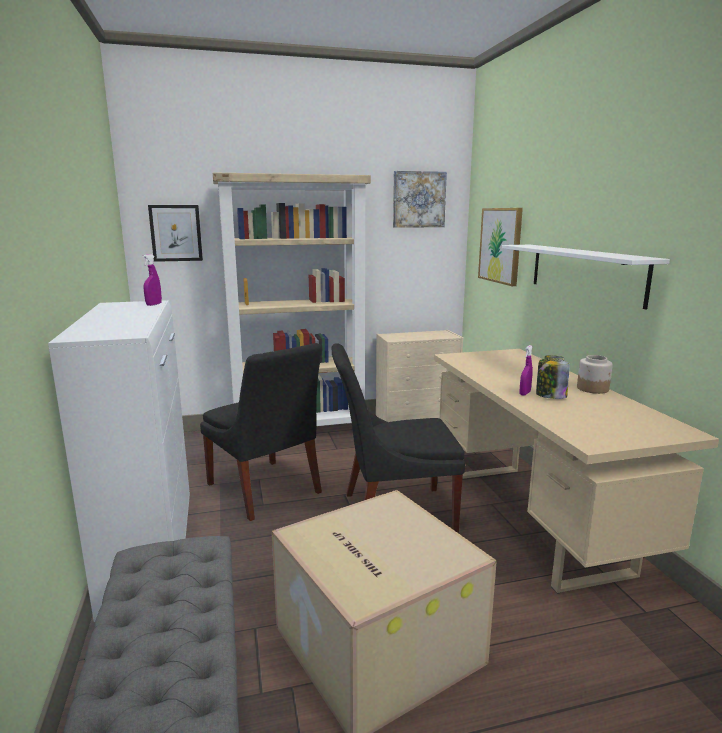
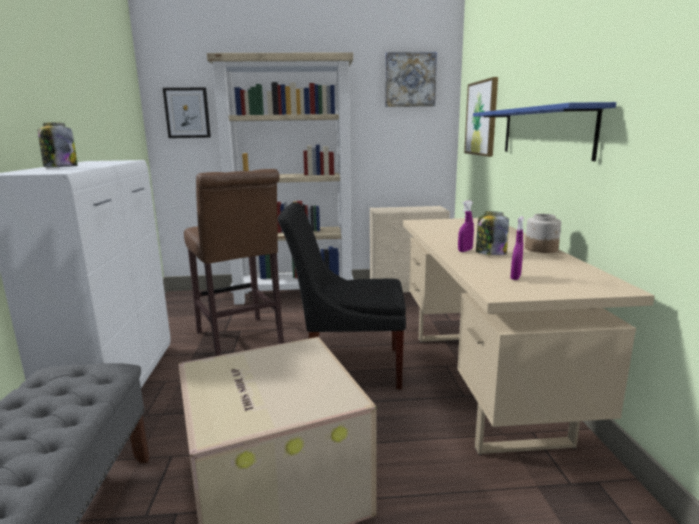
camera: 10 degrees right, 0 degrees up
(108, 321) = (60, 167): none -> jar
(154, 304) = (125, 161): purple spray bottle -> purple spray bottle (515, 277)
(265, 490) = (241, 340): black chair -> brown stool
(585, 272) = (544, 132): white shelf -> blue shelf

